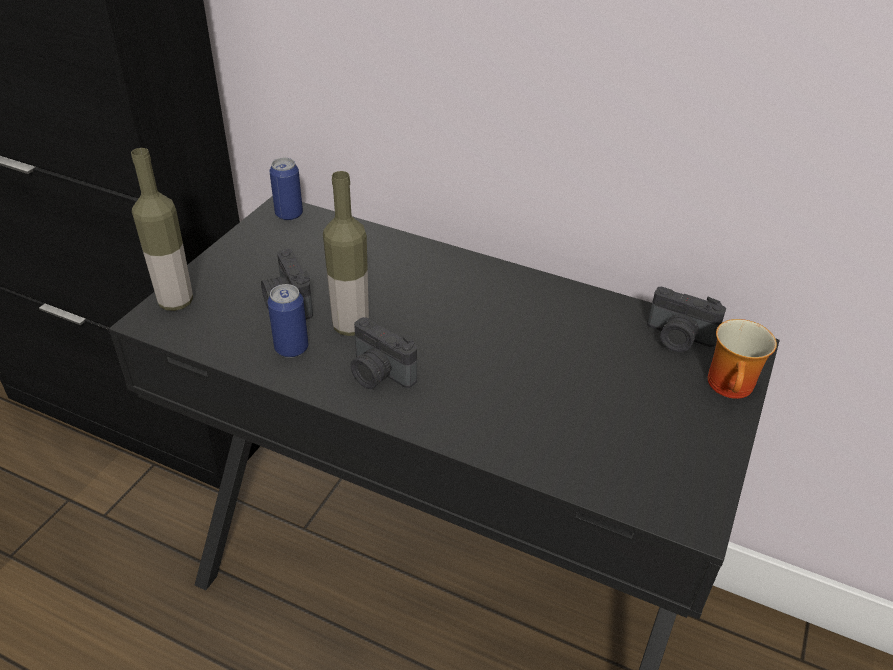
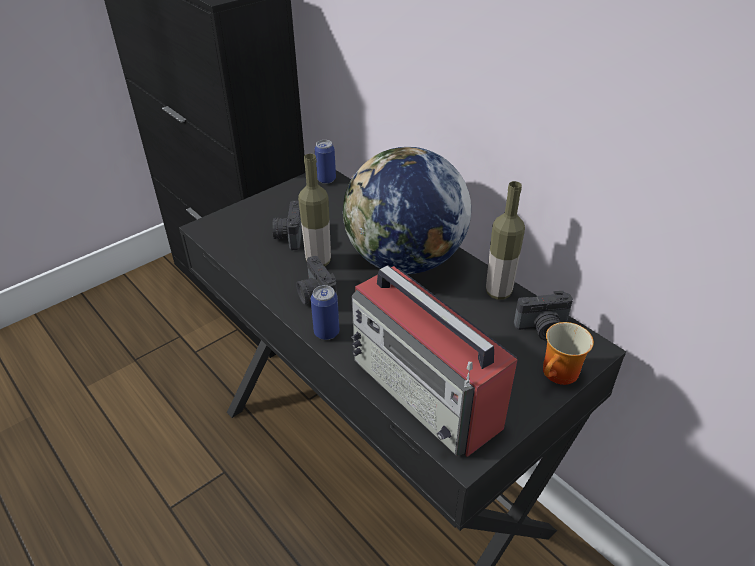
camera: 25 degrees right, 0 degrees up
(176, 302) = (224, 220): bottle -> bottle (498, 292)
(291, 348) = (273, 266): can -> can (326, 332)
(463, 297) = (404, 261): none -> globe
(601, 457) = (427, 392): none -> radio
(678, 338) = (542, 329): camera -> camera turned 60 degrees counterclockwise

